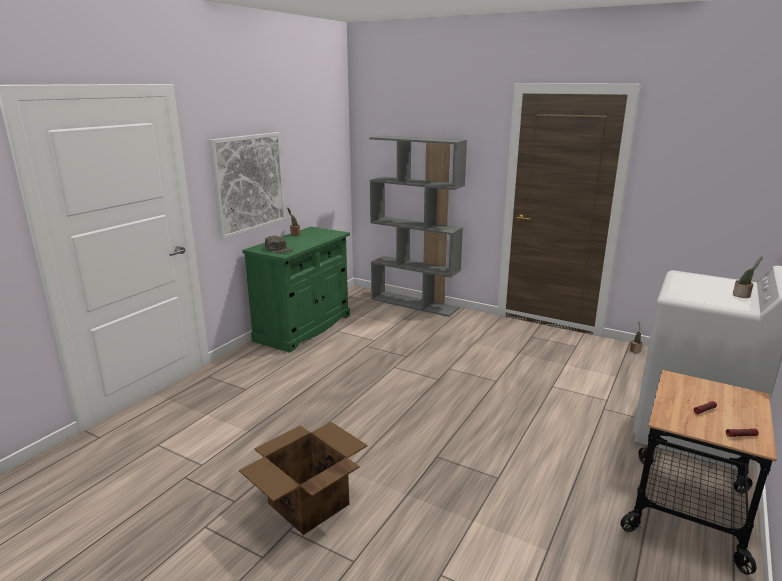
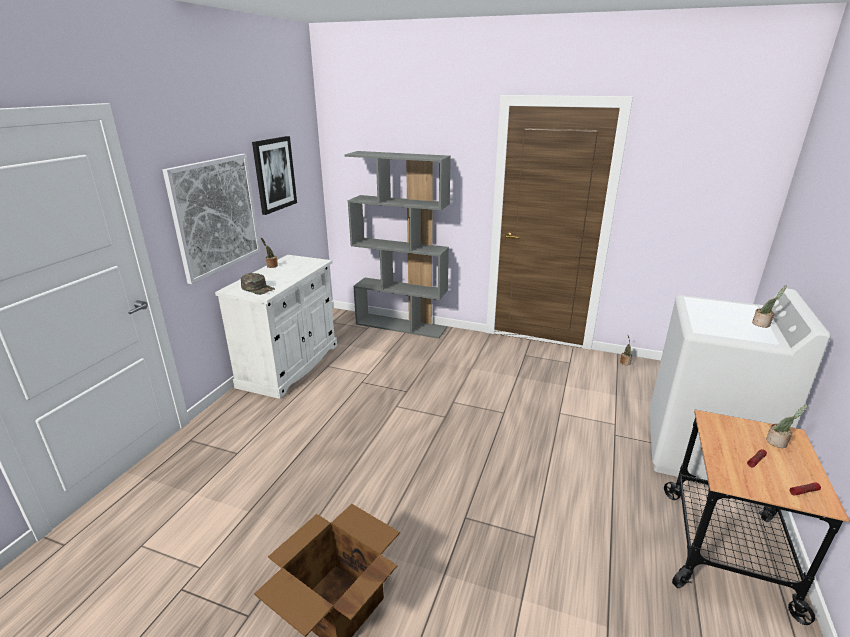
camera: 10 degrees left, 5 degrees up
(304, 152) = (274, 174): none -> picture
(304, 328) = (290, 365): green cabinet -> white cabinet
(735, 400) = (778, 443): none -> potted plant

